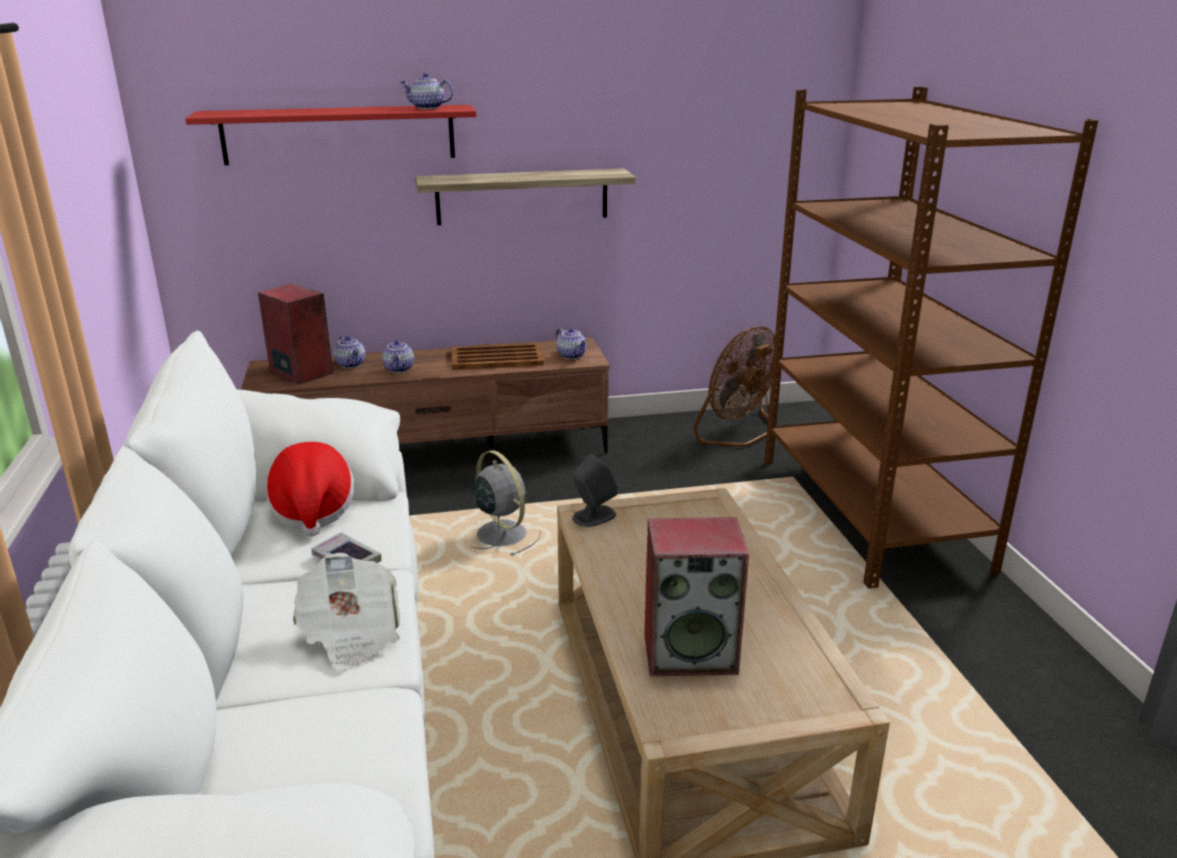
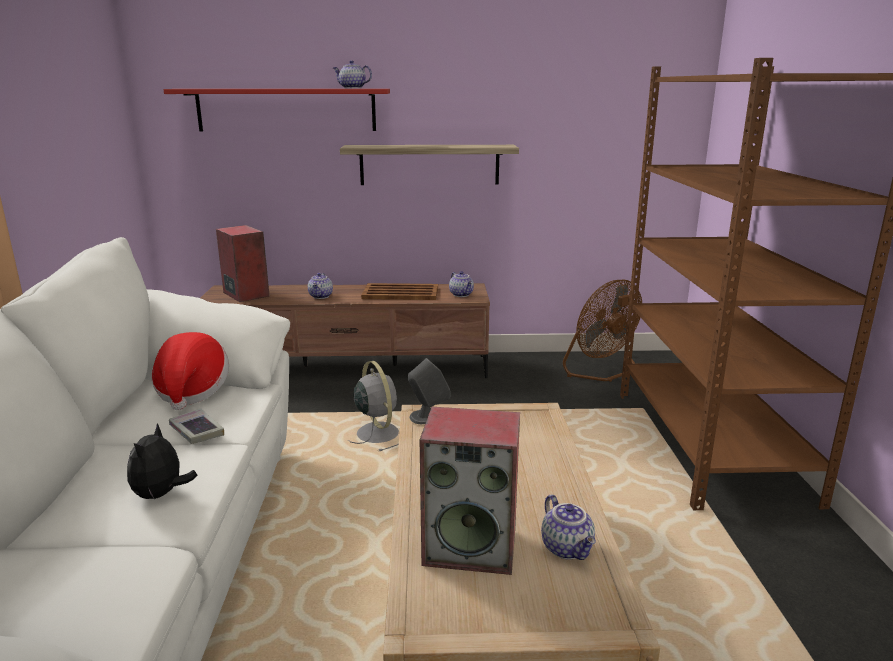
camera: 10 degrees right, 5 degrees down
(351, 364) = (286, 291): teapot -> teapot (568, 548)
(351, 634) = (161, 494): newspaper -> plush toy

